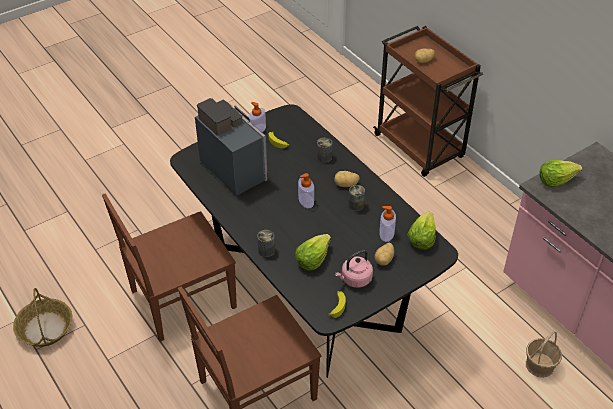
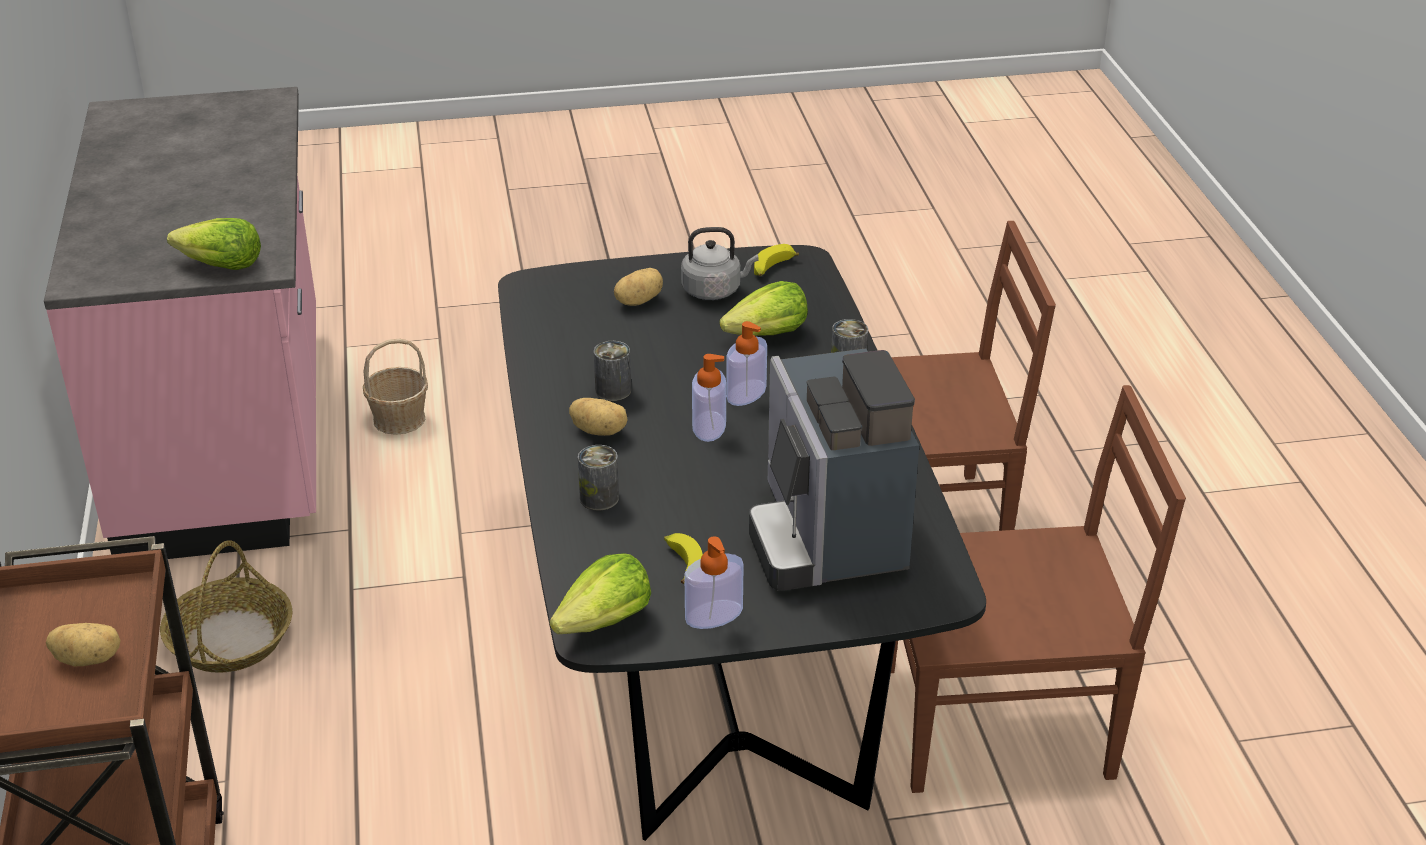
camera: 155 degrees left, 10 degrees down
(45, 328) = (1333, 761): basket -> basket (230, 639)
(355, 279) = (714, 290): pink kettle -> grey kettle
(386, 233) = (597, 334): soap dispenser -> soap dispenser (746, 393)
(421, 238) = (540, 311): lettuce -> lettuce (605, 622)

